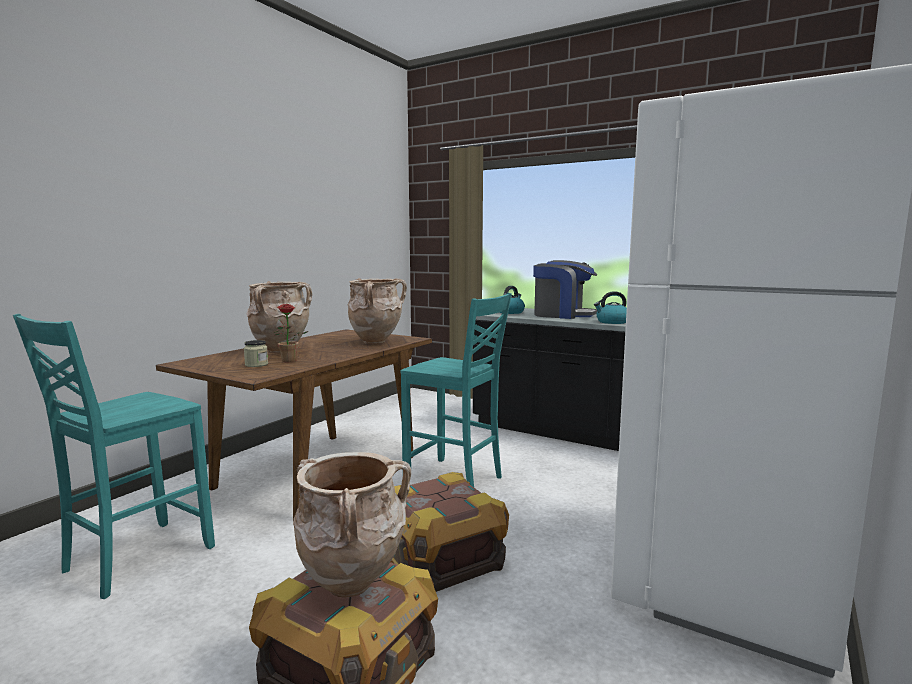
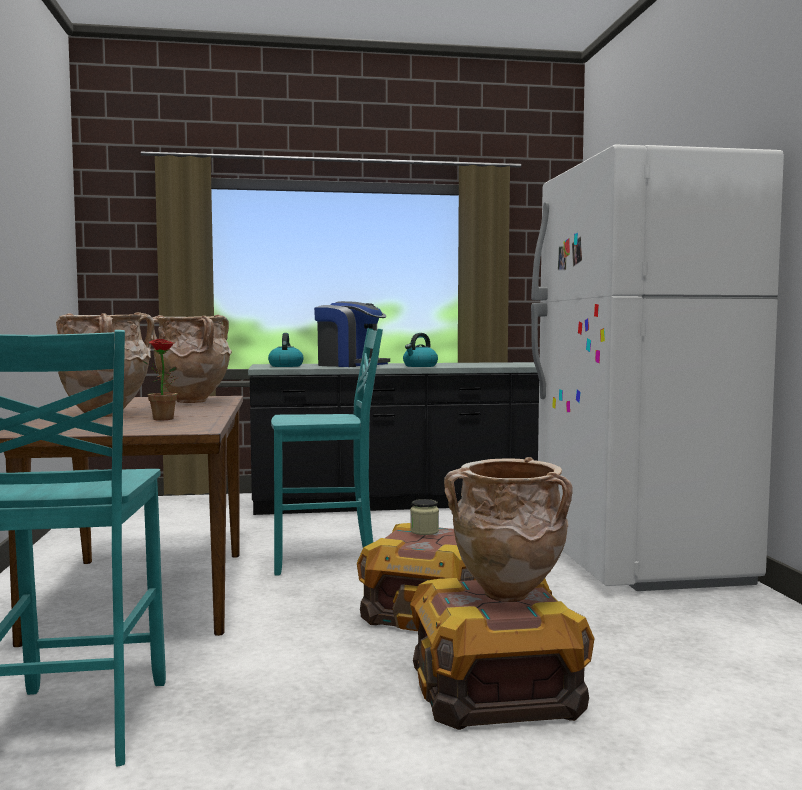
camera: 40 degrees left, 5 degrees down
(256, 364) = (137, 424): jar -> jar (424, 531)
(563, 315) = (351, 365): coffee machine -> coffee machine turned 45 degrees clockwise

